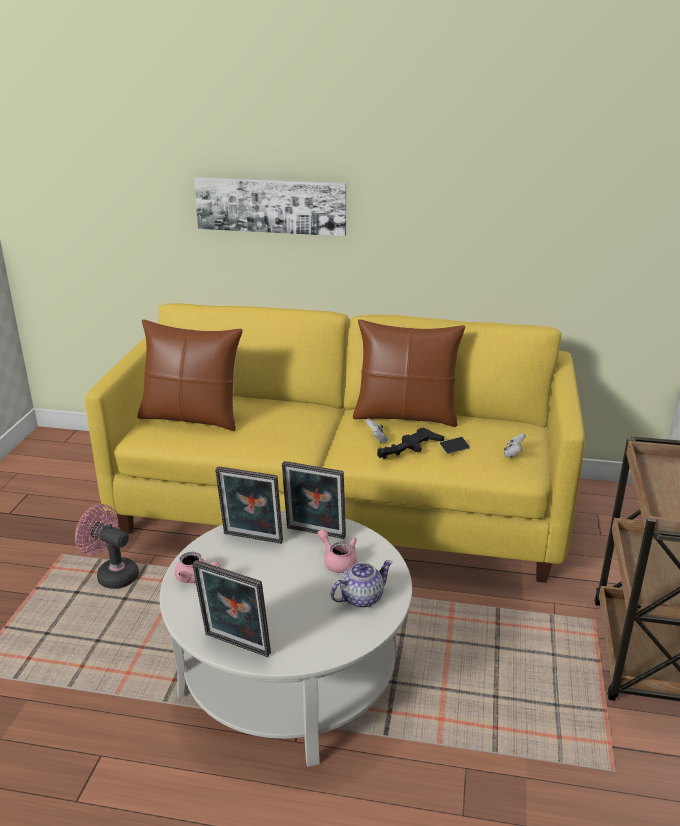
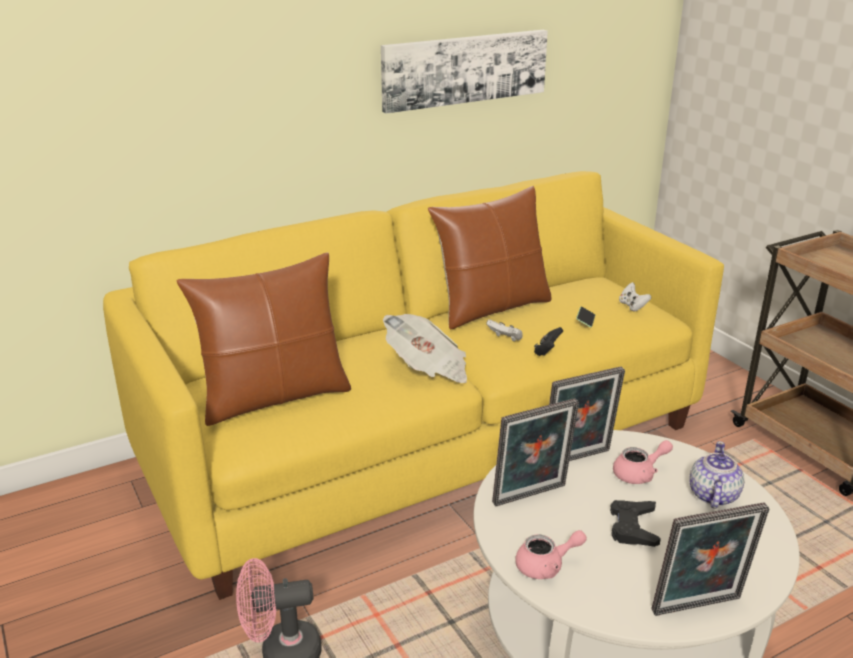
camera: 40 degrees left, 0 degrees up
(271, 205) = (250, 89): picture -> picture (464, 69)
(300, 437) = (428, 369): none -> newspaper
(337, 561) = (639, 474): pink teapot -> pink teapot turned 150 degrees clockwise
(421, 443) = (551, 328): black game controller -> black game controller (633, 527)

